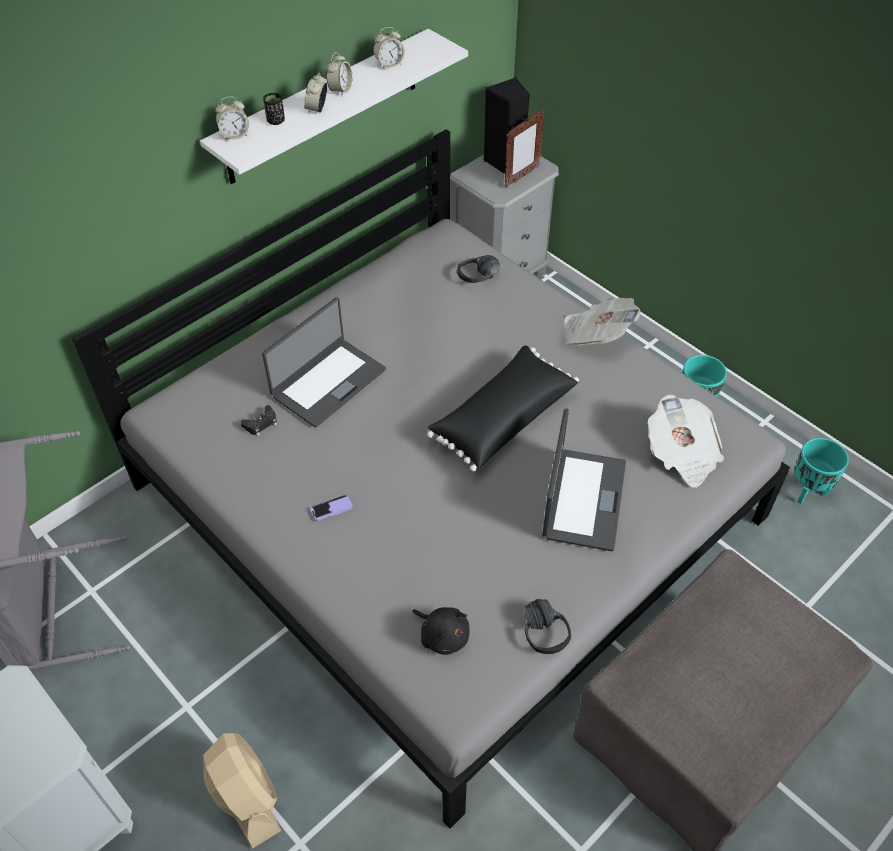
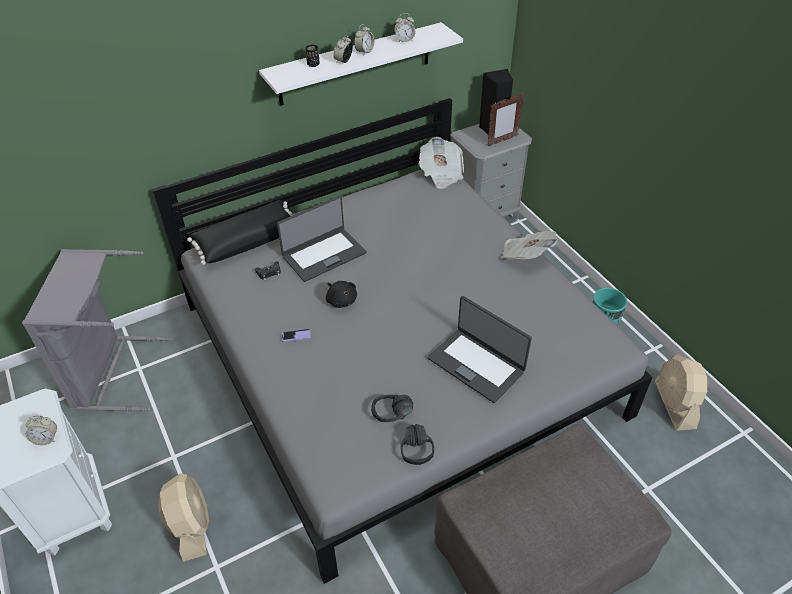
camera: 15 degrees right, 5 degrees down
(235, 135) = (282, 69): alarm clock -> alarm clock (46, 438)
(443, 635) = (342, 436): black plush toy -> black plush toy (341, 300)
(481, 280) = (454, 206): black headphones -> black headphones (393, 418)
(502, 418) = (437, 299): black pillow -> black pillow (247, 241)
(582, 499) = (476, 364): laptop -> laptop turned 105 degrees clockwise
(682, 454) = (563, 348): newspaper -> newspaper (441, 174)
(808, 491) = (674, 405): turquoise planter -> beige fan

